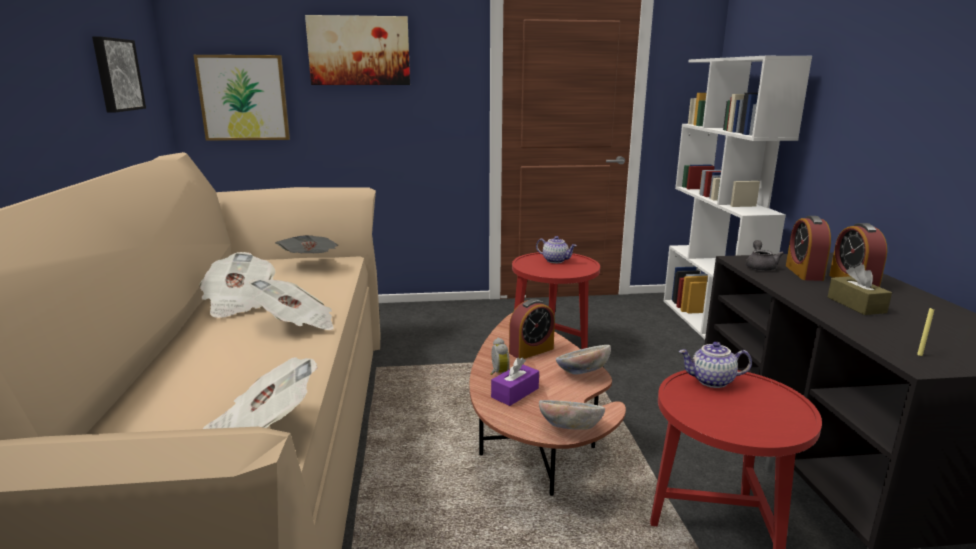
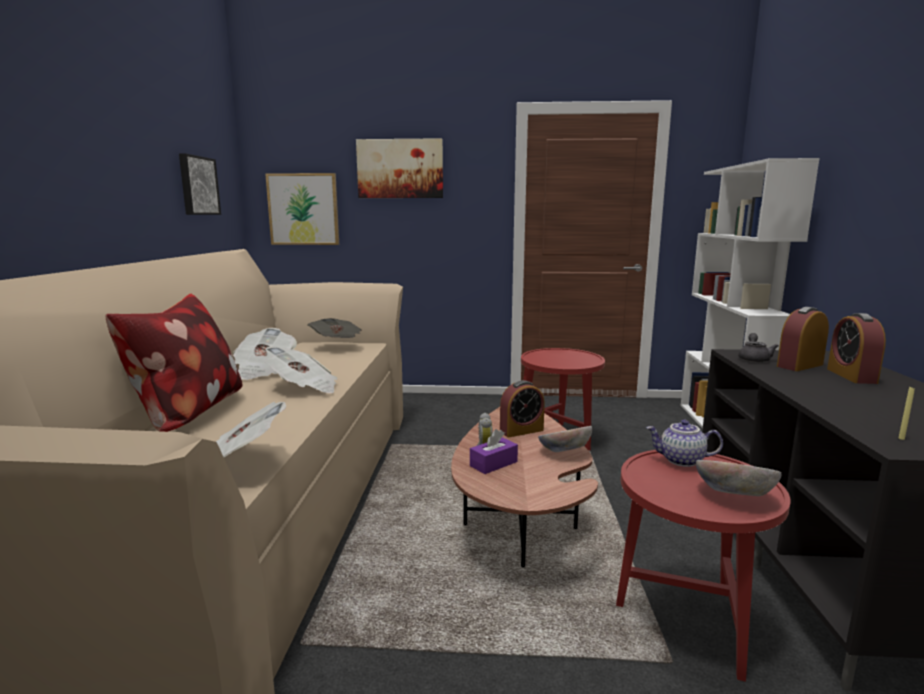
camera: 10 degrees right, 5 degrees down
(170, 368) = (187, 413): none -> pillow
(556, 260) = (563, 355): teapot -> none
(569, 429) = (535, 498): bowl -> bowl (732, 496)
(804, 273) = (800, 365): alarm clock -> alarm clock turned 45 degrees clockwise
(856, 305) = (846, 393): brown tissue box -> none

